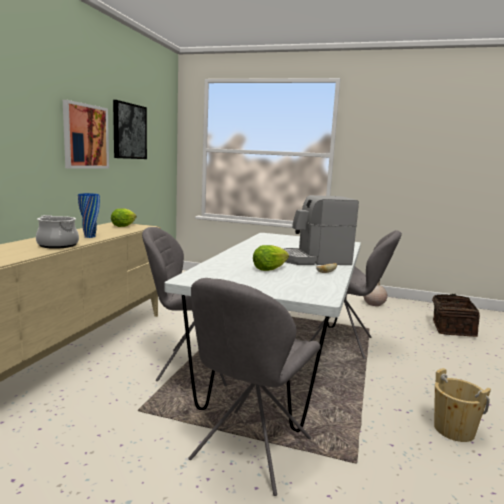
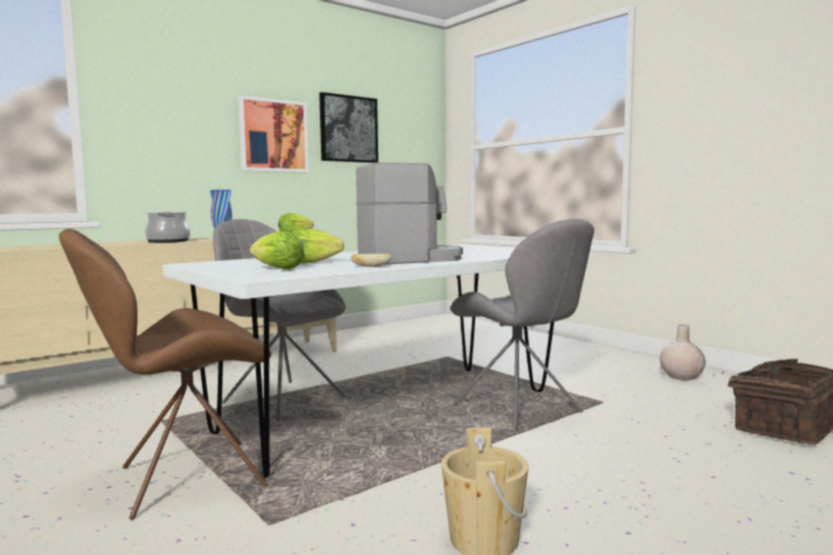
camera: 35 degrees right, 5 degrees down
(249, 452) = (185, 479): grey chair -> brown chair
(284, 282) = (278, 269): none -> lettuce
(314, 260) = (411, 260): coffee machine -> coffee machine turned 135 degrees clockwise

